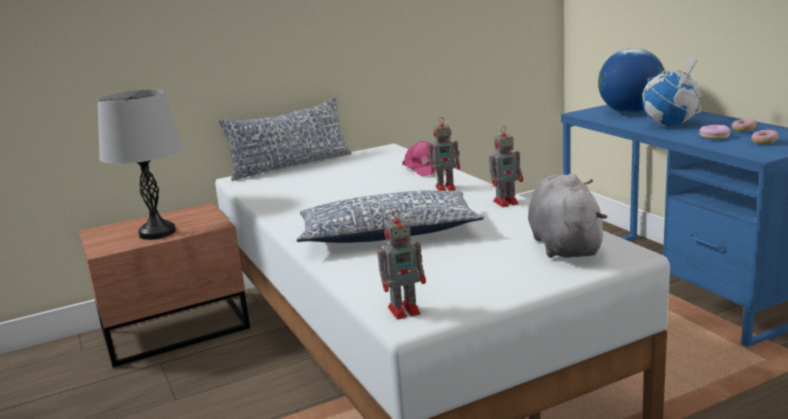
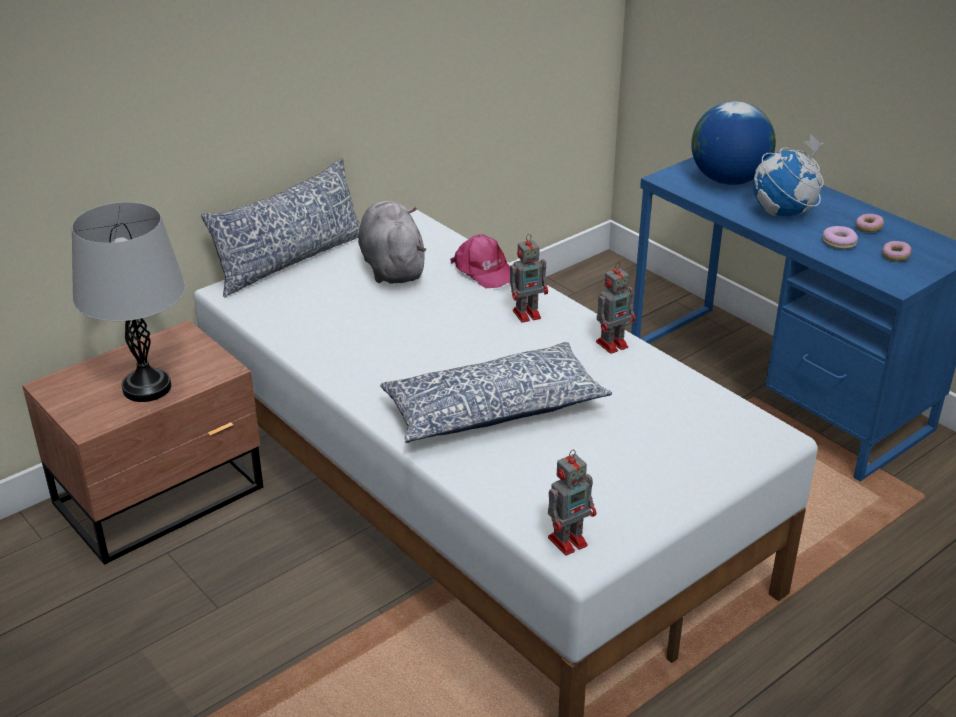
camera: 15 degrees left, 15 degrees up
(564, 245) = (703, 424): grey plush toy -> grey plush toy (392, 267)

